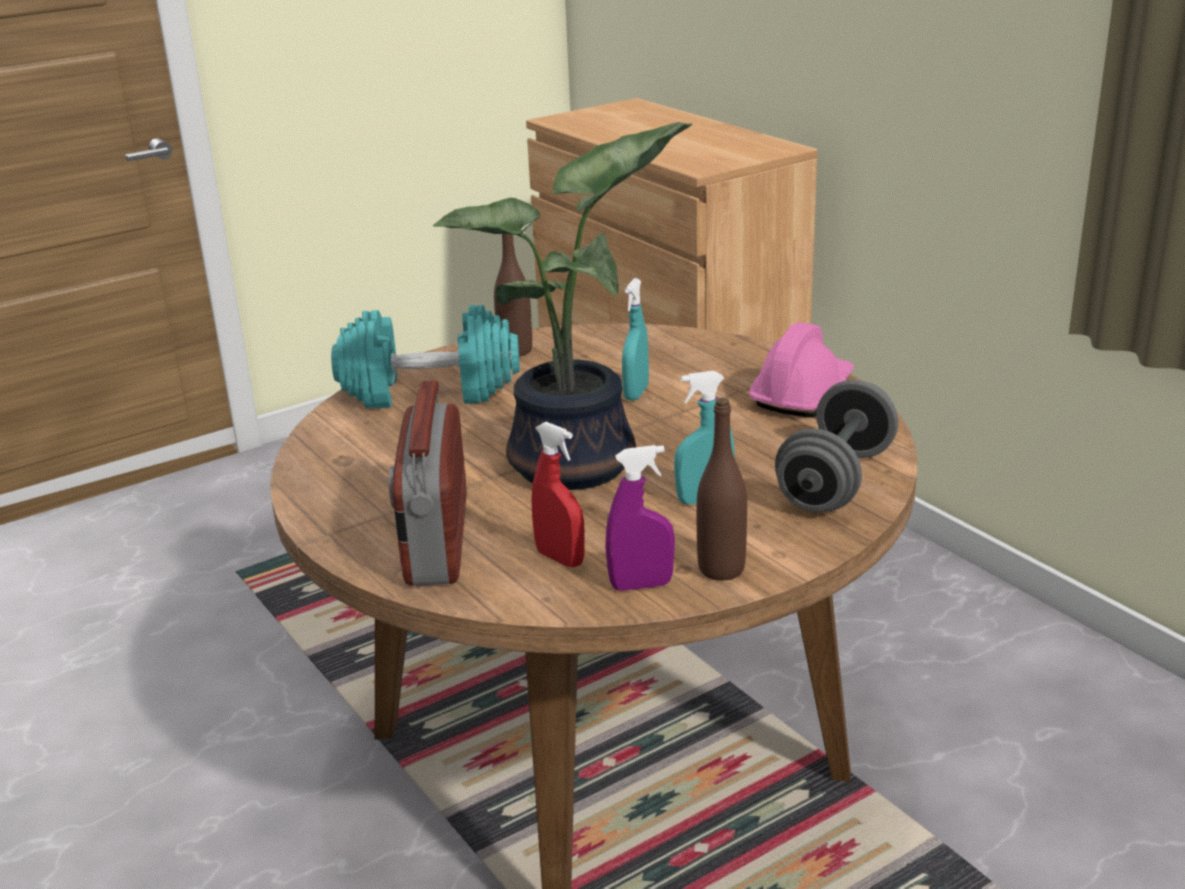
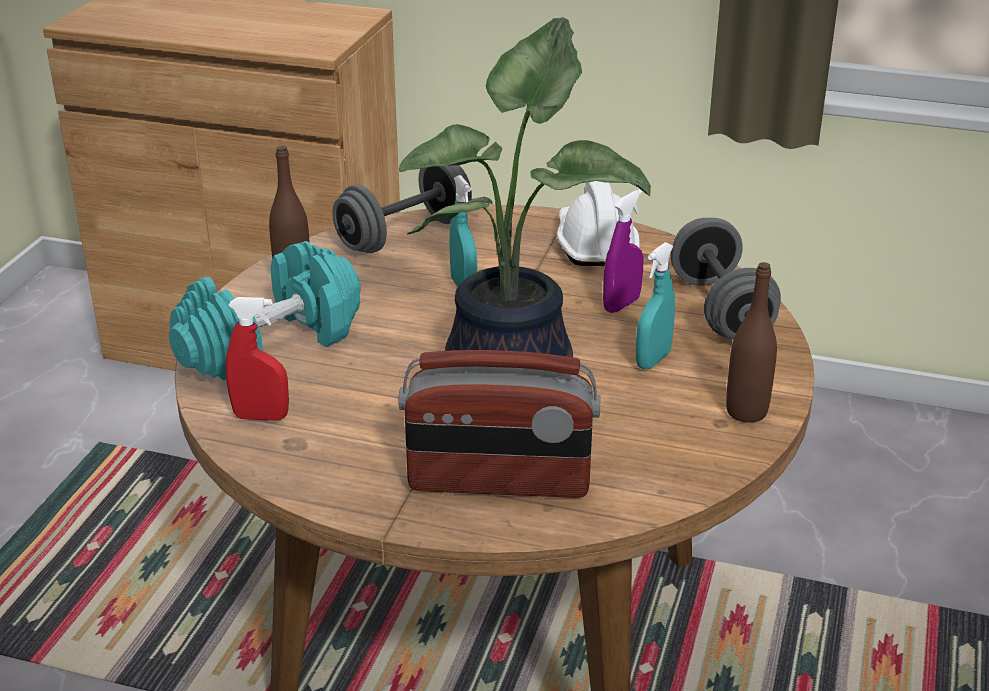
camera: 40 degrees left, 5 degrees up
(435, 540) = (499, 482): radio -> radio turned 45 degrees counterclockwise
(560, 558) = (621, 454): red spray bottle -> red spray bottle (261, 417)
(641, 585) = (712, 449): purple spray bottle -> purple spray bottle (621, 304)
(649, 342) = (404, 235): none -> grey dumbbell
(802, 394) = (594, 244): pink hard hat -> white hard hat

